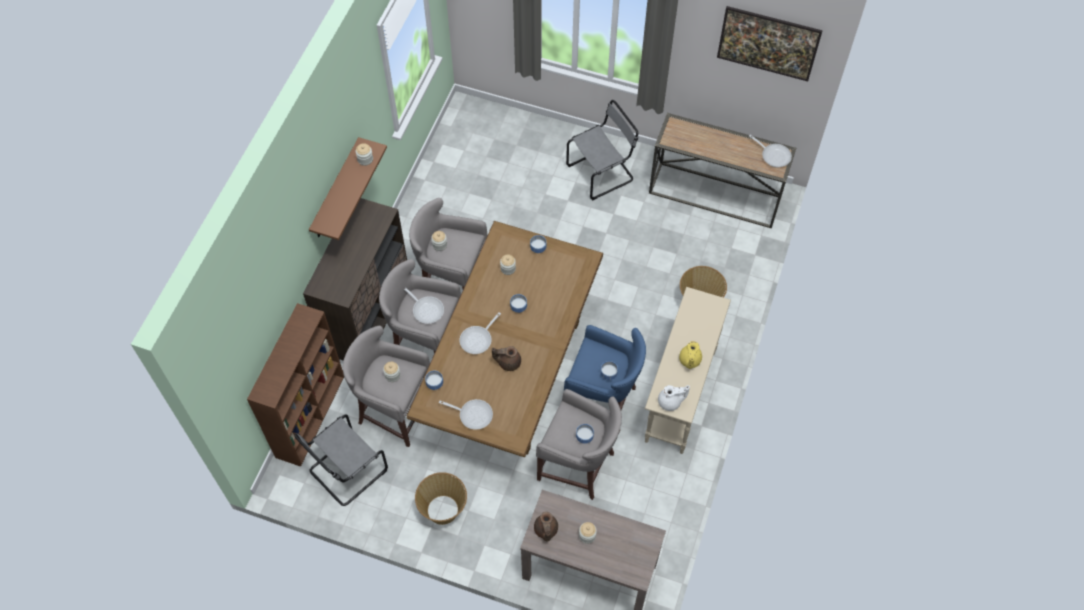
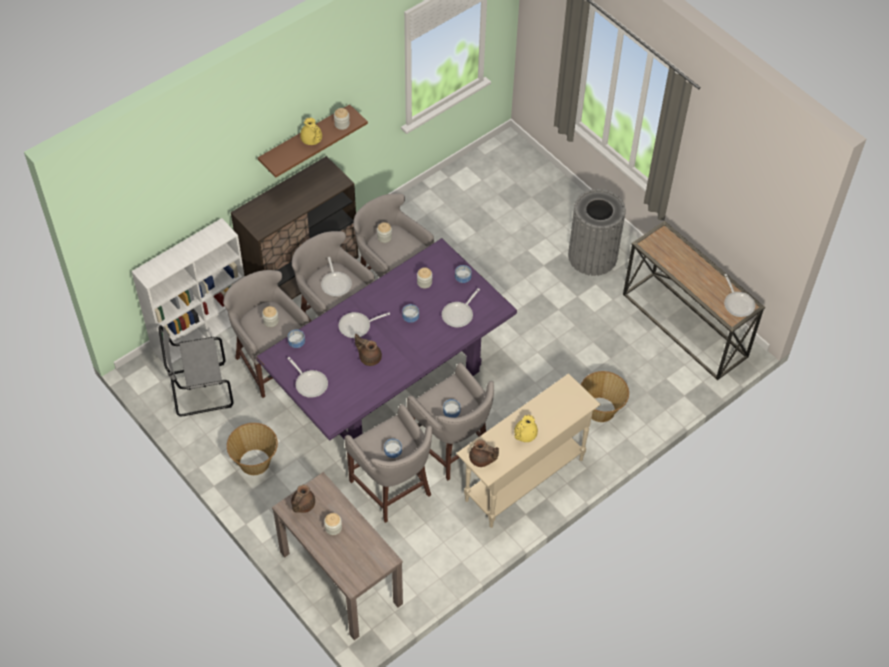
camera: 30 degrees right, 5 degrees down
(310, 415) = (202, 331): brown bookcase -> white bookcase
(348, 188) = (312, 140): none -> yellow teapot
(510, 371) = (389, 381): brown dining table -> purple dining table
(558, 282) = (459, 314): none -> frying pan
(602, 172) = (592, 256): grey chair -> grey trash can
(602, 401) = (452, 447): blue stool -> grey stool
(670, 402) = (482, 459): white teapot -> brown teapot
(765, 55) = (757, 197): picture -> none

